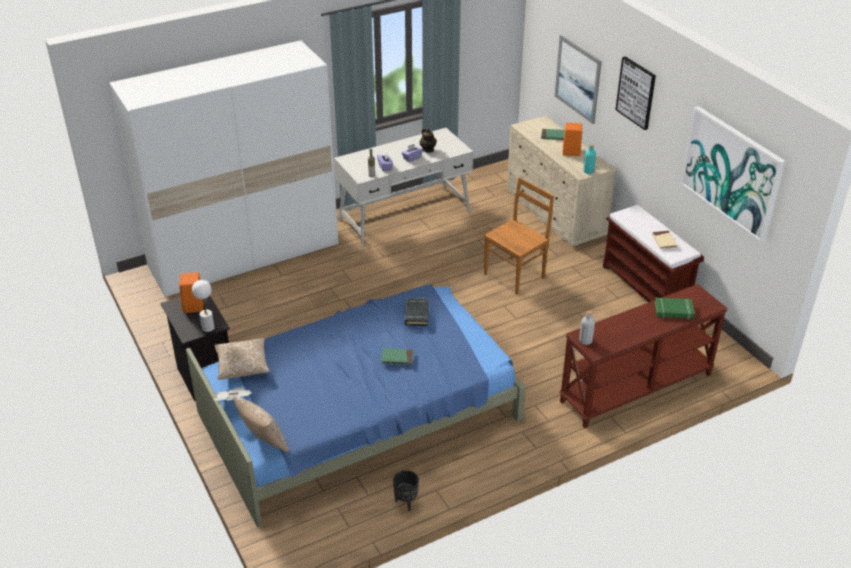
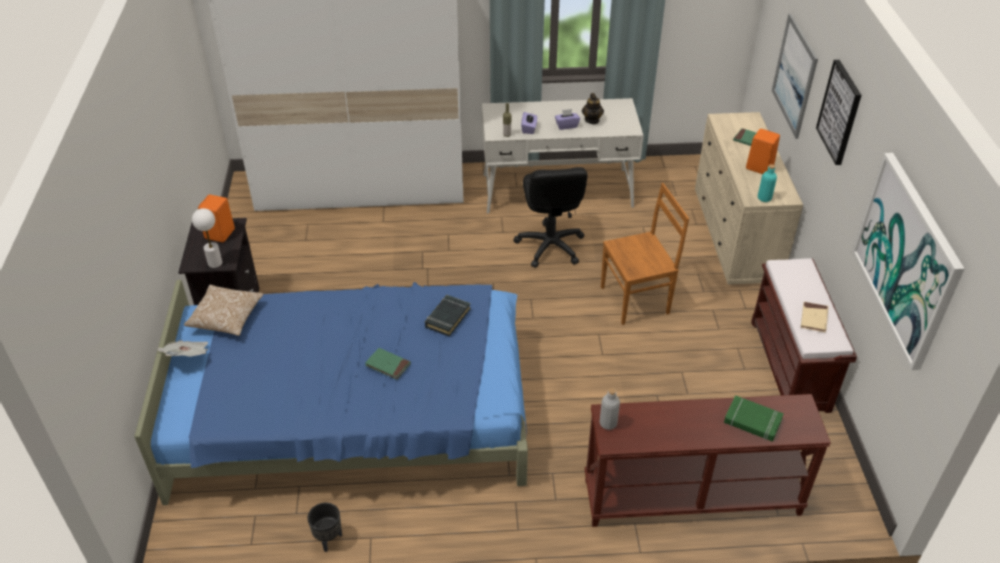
camera: 25 degrees right, 5 degrees up
(263, 443) = (182, 417): pillow -> none
(427, 256) = (550, 246): none -> black office chair

